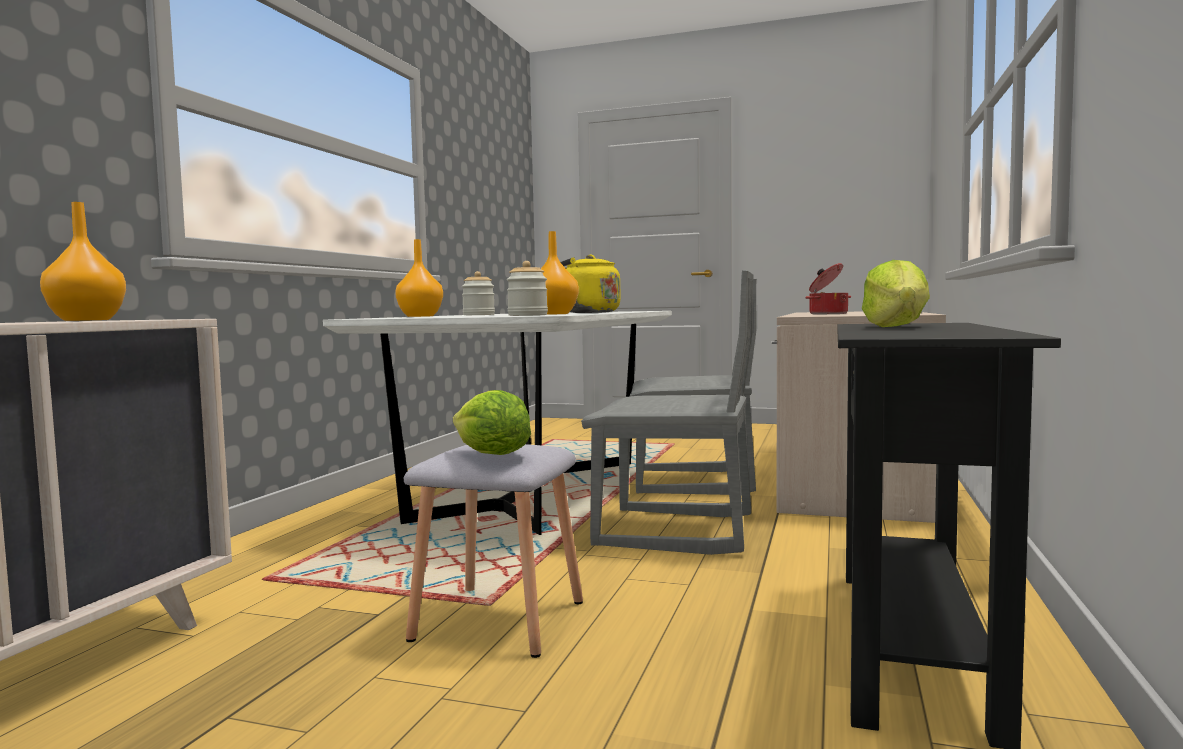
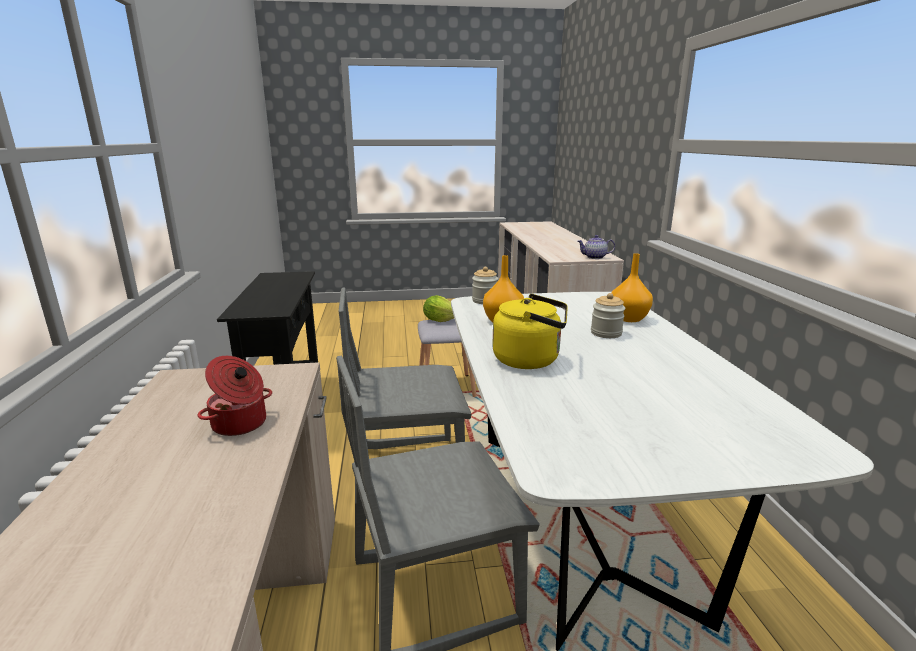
camera: 155 degrees right, 15 degrees up
(87, 320) = (594, 257): orange vase -> teapot
(896, 327) = (277, 295): lettuce -> none

